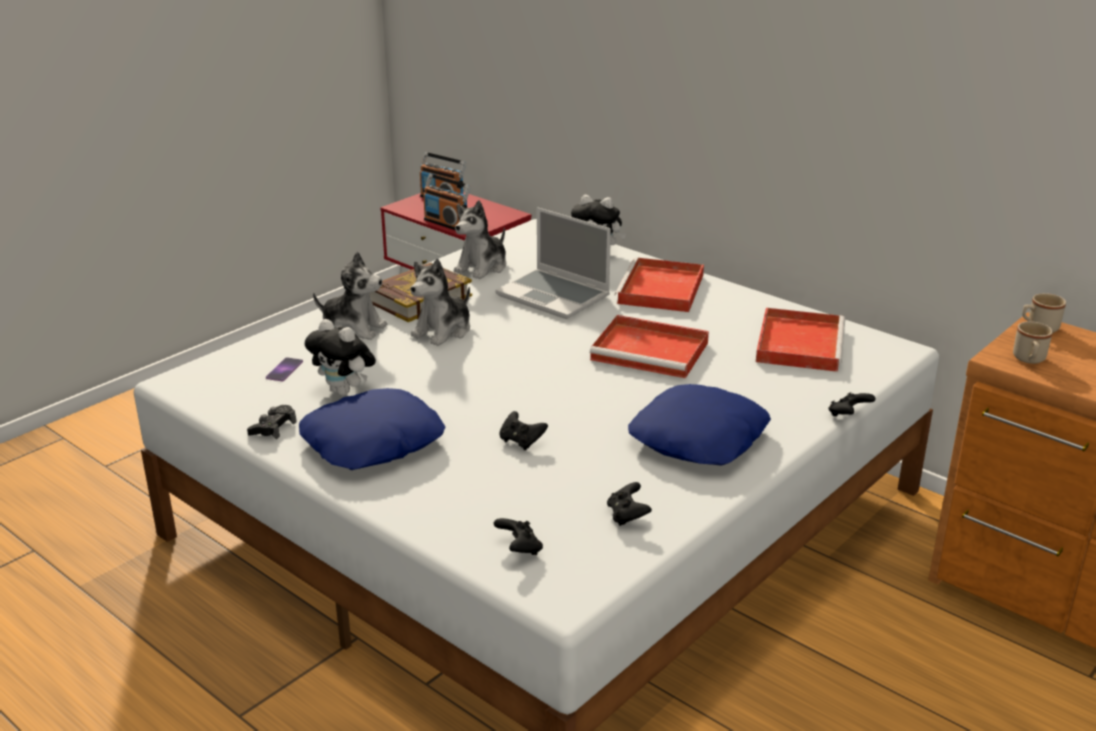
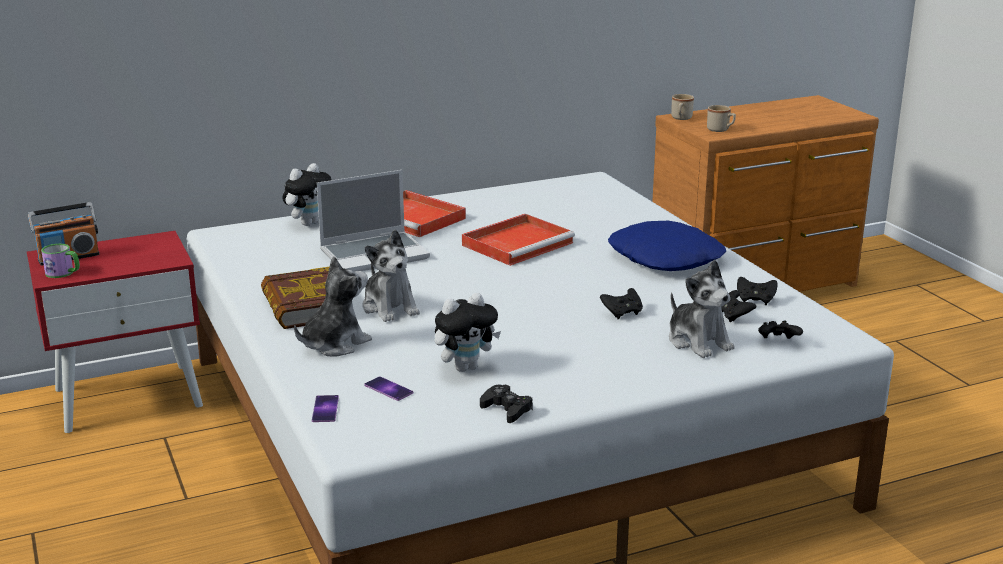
camera: 65 degrees left, 5 degrees down
(237, 355) = (325, 409): none -> phone
(373, 442) = (574, 369): blue pillow -> none
(413, 206) = (63, 273): none -> mug
(446, 223) = (137, 266): radio -> none
(482, 267) = (273, 269): plush toy -> plush toy (698, 342)
(799, 343) = (555, 200): red tray -> none
(848, 415) = (671, 212): black game controller -> black game controller (733, 316)

